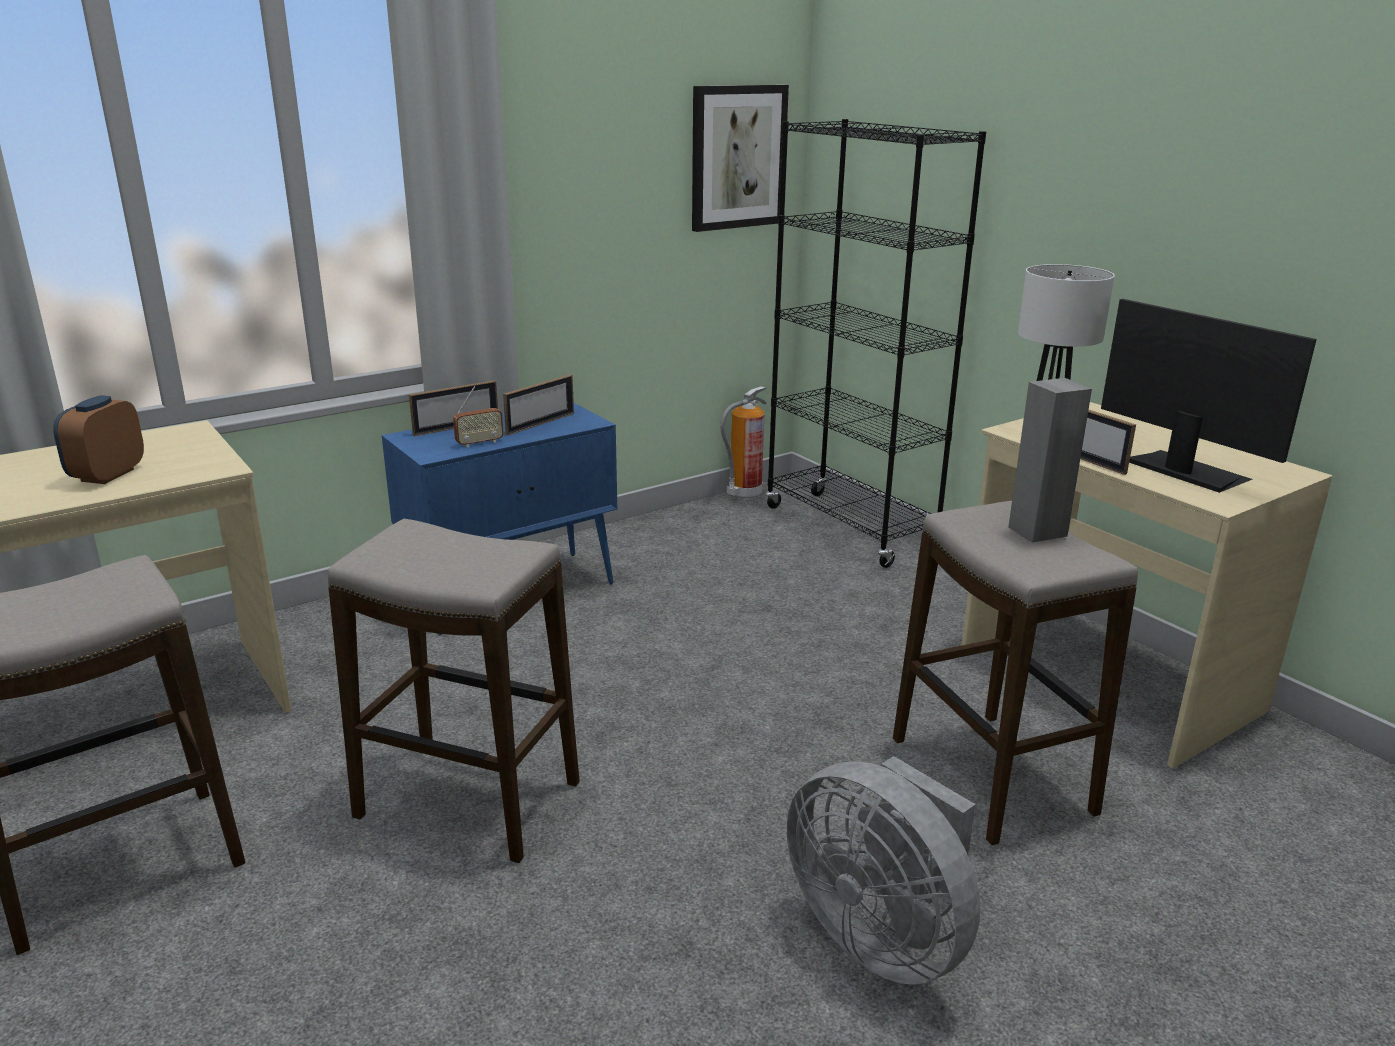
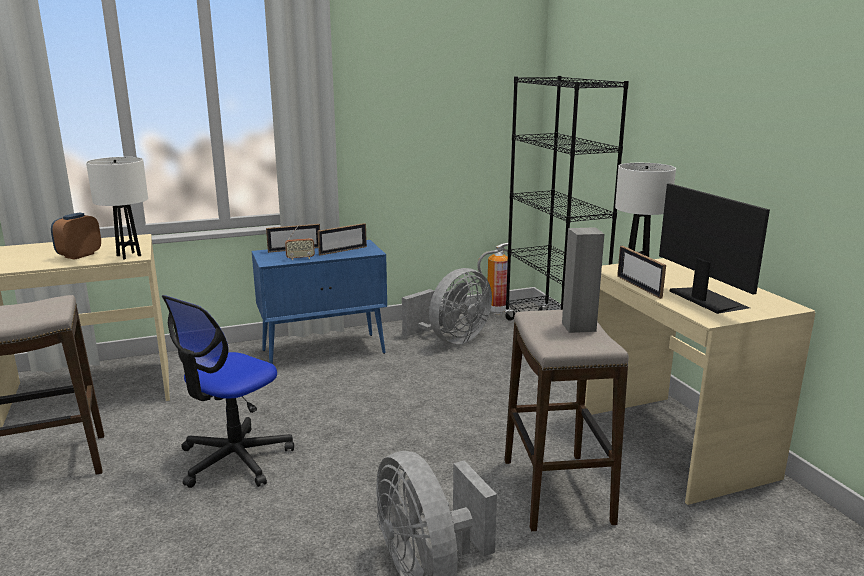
camera: 15 degrees right, 5 degrees down
(205, 468) = (128, 256): none -> white table lamp
(468, 801) = (234, 459): stool -> office chair
(704, 550) = (451, 340): none -> grey fan
(737, 157) = (493, 99): picture -> none

